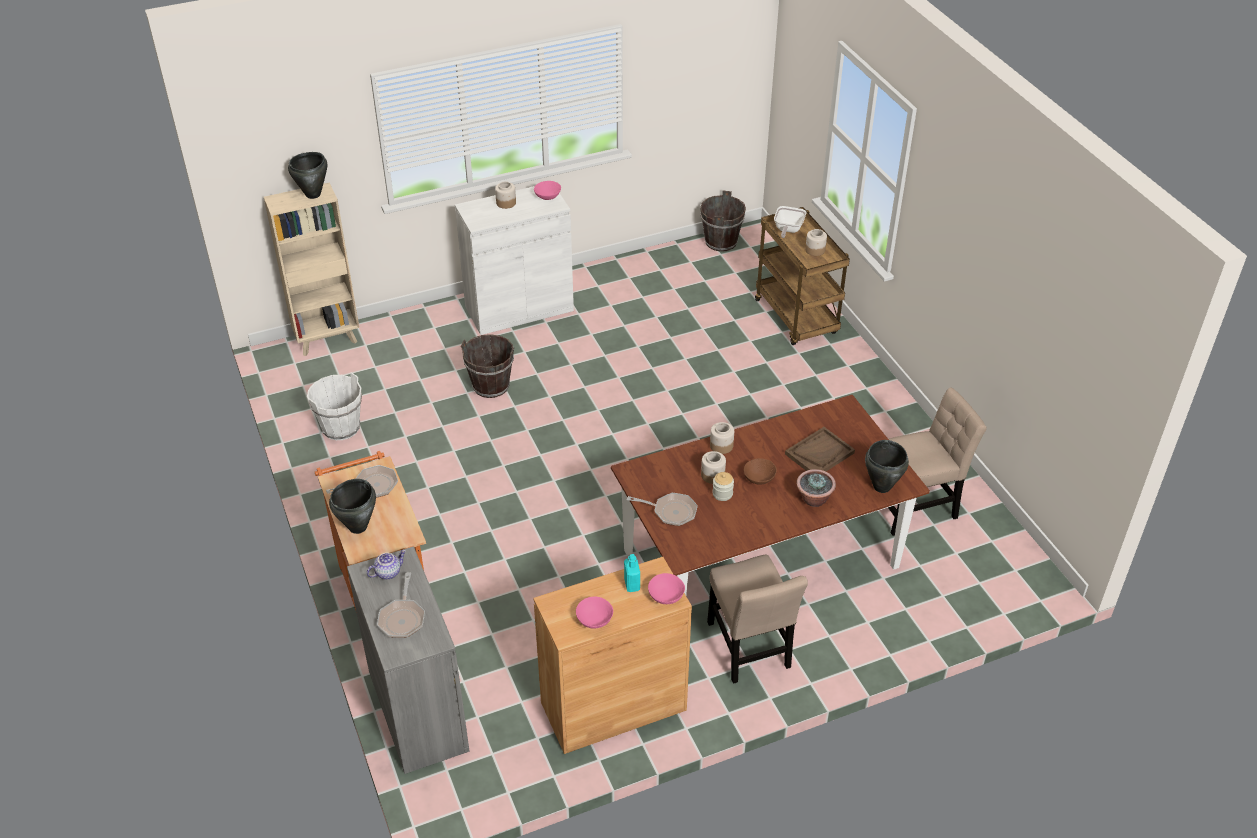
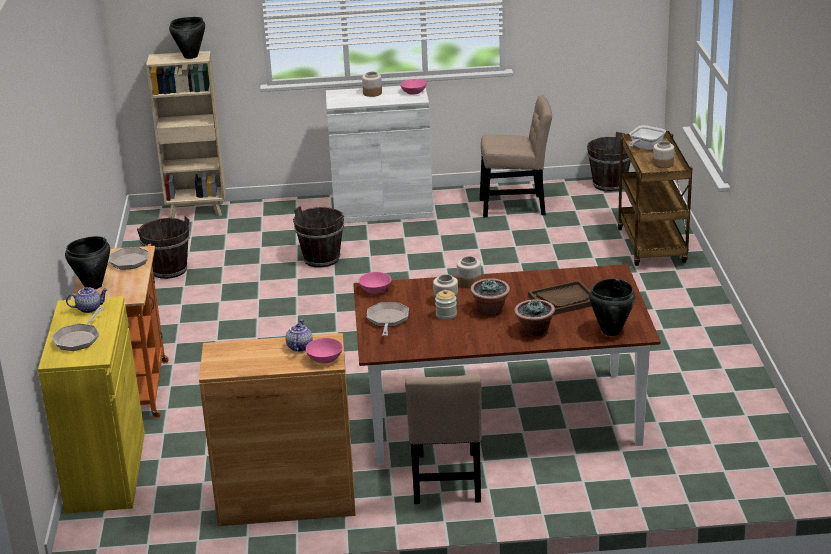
camera: 20 degrees right, 15 degrees down
(341, 427) = (169, 270): white bucket -> brown bucket
(418, 710) = (106, 471): grey cabinet -> yellow cabinet
(594, 620) = (246, 365): pink bowl -> pink bowl (375, 290)
(632, 584) = (299, 347): turquoise bottle -> teapot
(671, 512) = (387, 320): frying pan -> frying pan turned 120 degrees counterclockwise
(759, 478) = (490, 309): brown bowl -> potted plant
(916, 507) = (691, 403): beige chair -> beige chair (516, 206)

